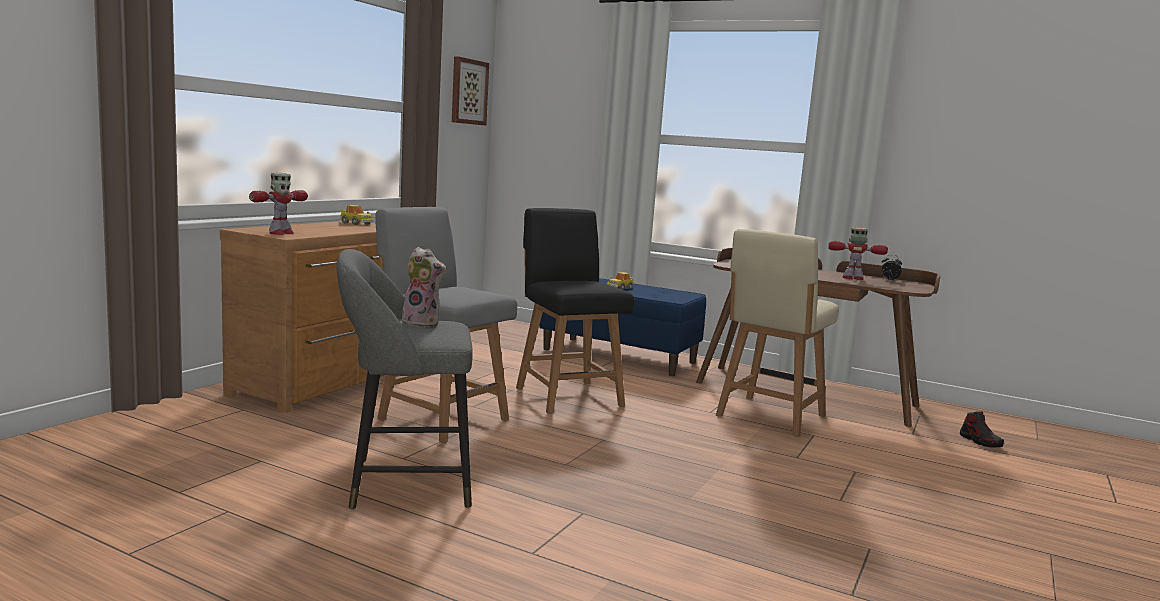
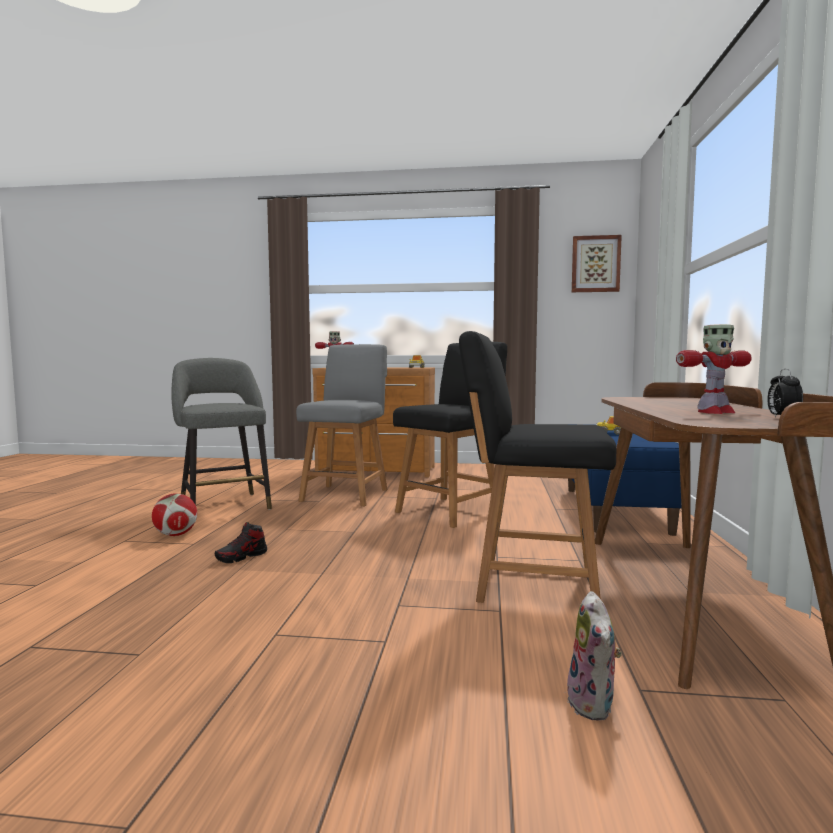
camera: 70 degrees right, 5 degrees down
(423, 323) = (233, 403): plush toy -> plush toy (594, 705)
(534, 520) = (176, 535): none -> football
(769, 417) = (531, 583): beige chair -> black chair
(853, 278) = (714, 412): toy robot -> toy robot turned 75 degrees clockwise
(980, 441) = (733, 781): shoe -> shoe (242, 557)

